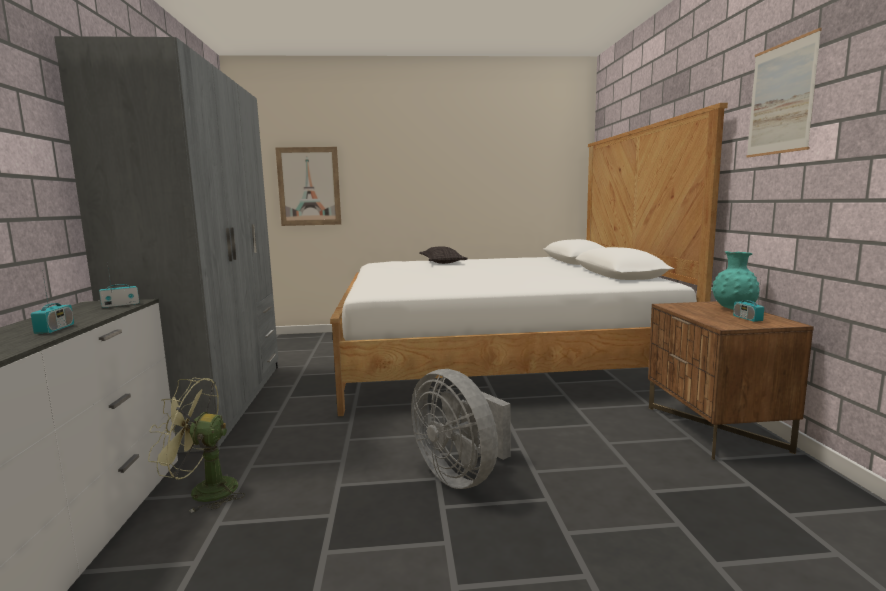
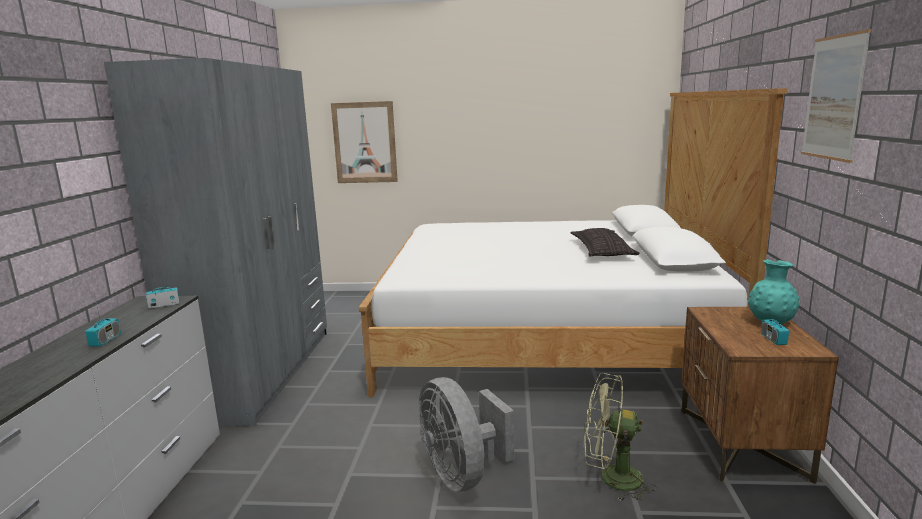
camera: 10 degrees right, 5 degrees up
(203, 491) = (235, 469): green fan -> green fan (611, 479)
(442, 262) = (496, 227): pillow -> pillow (602, 250)

